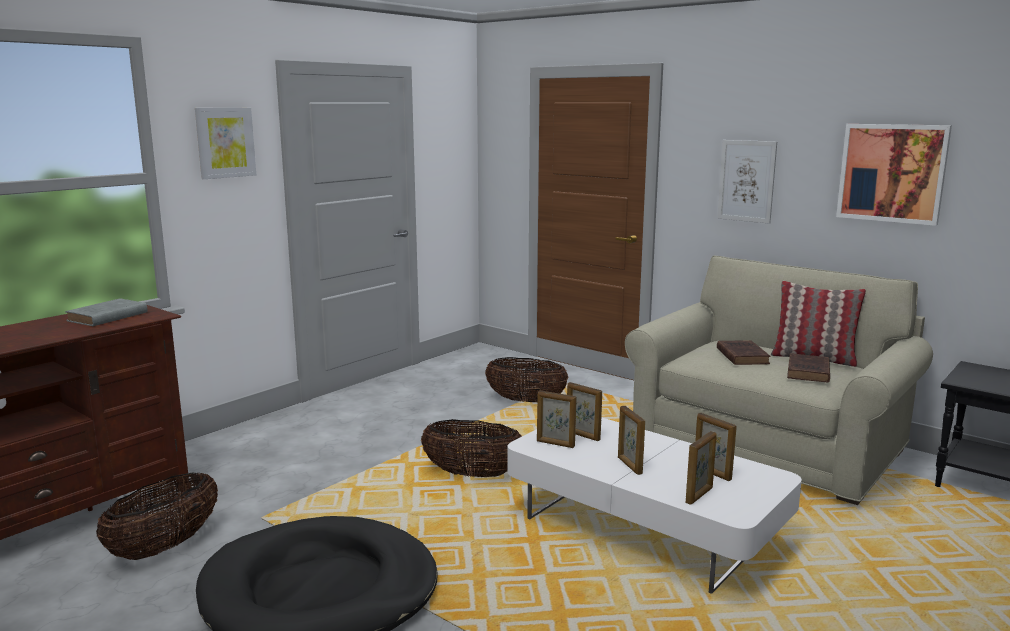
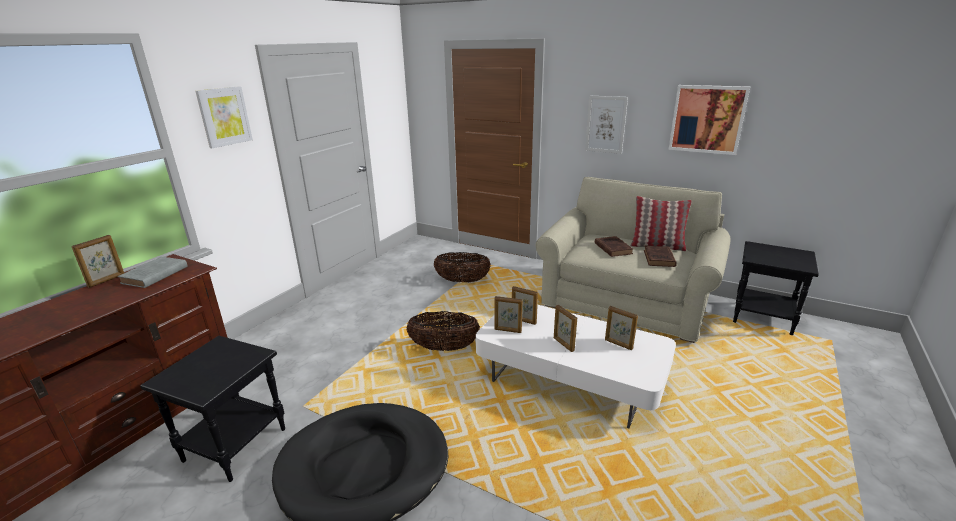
camera: 10 degrees left, 10 degrees up
(165, 547) = (235, 443): basket -> black side table
(699, 495) = (617, 365): picture frame -> picture frame (107, 280)

